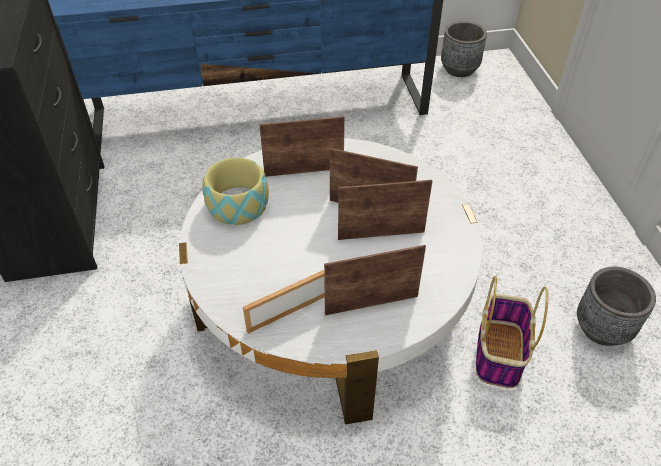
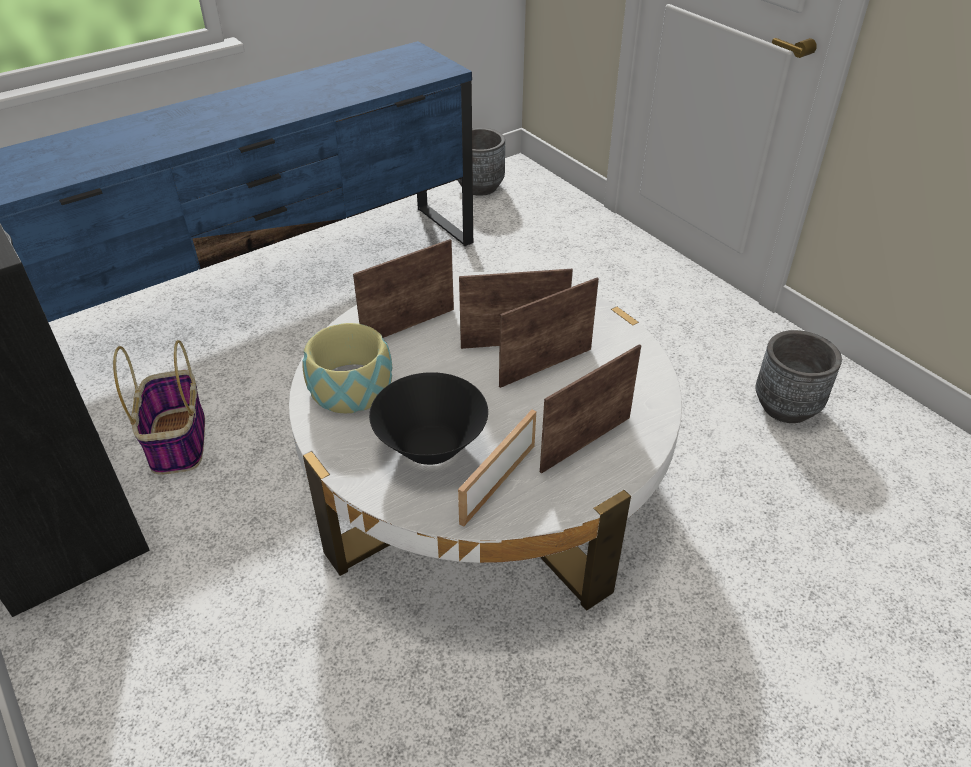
camera: 25 degrees left, 5 degrees down
(263, 266) = (431, 445): none -> black bowl
(499, 352) = (702, 468): basket -> basket (177, 440)

